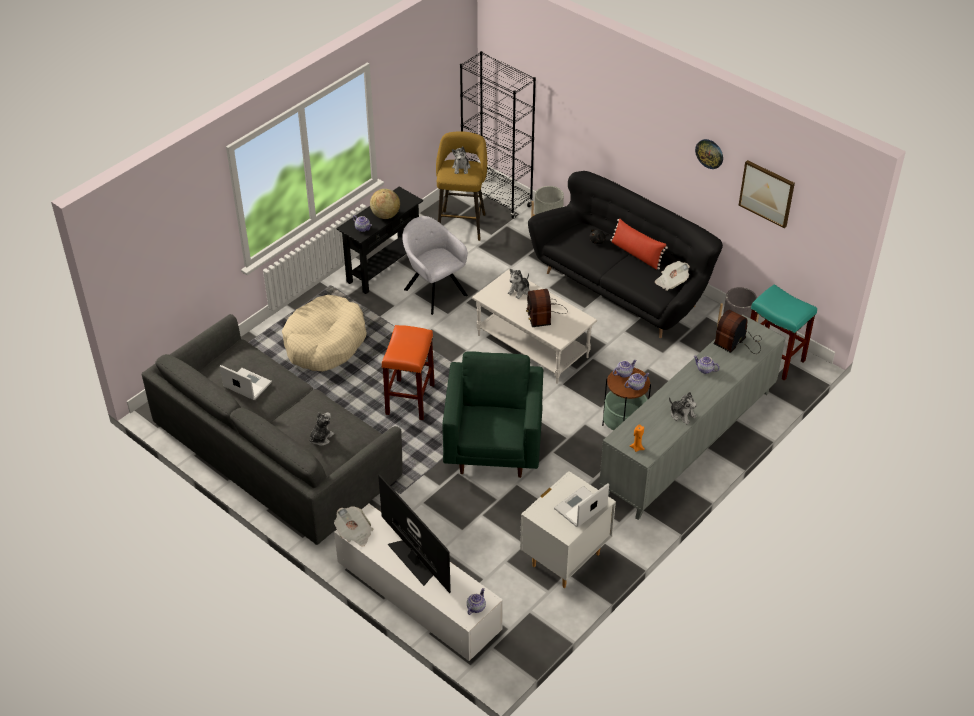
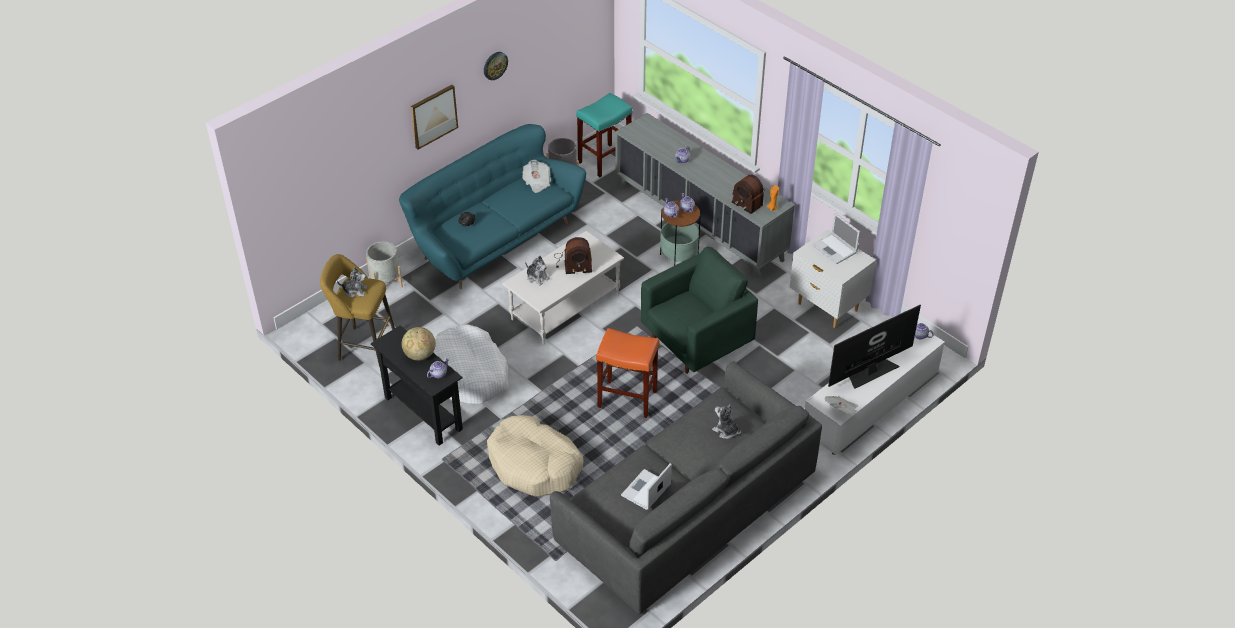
camera: 85 degrees left, 0 degrees up
(434, 291) = (469, 374): grey armchair -> white dog bed
(493, 448) = (696, 343): green armchair -> green armchair turned 135 degrees clockwise
(497, 198) = (329, 316): black bookcase -> none
(623, 288) = (494, 239): black sofa -> turquoise sofa
(636, 254) = (491, 200): red pillow -> none
(682, 414) = (735, 179): plush toy -> none
(738, 342) = (650, 138): radio -> radio (748, 199)
(767, 193) = (545, 50): picture -> picture (433, 116)

